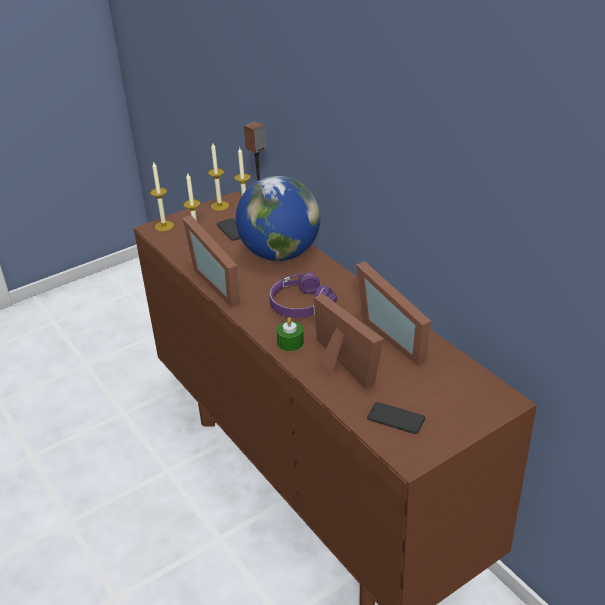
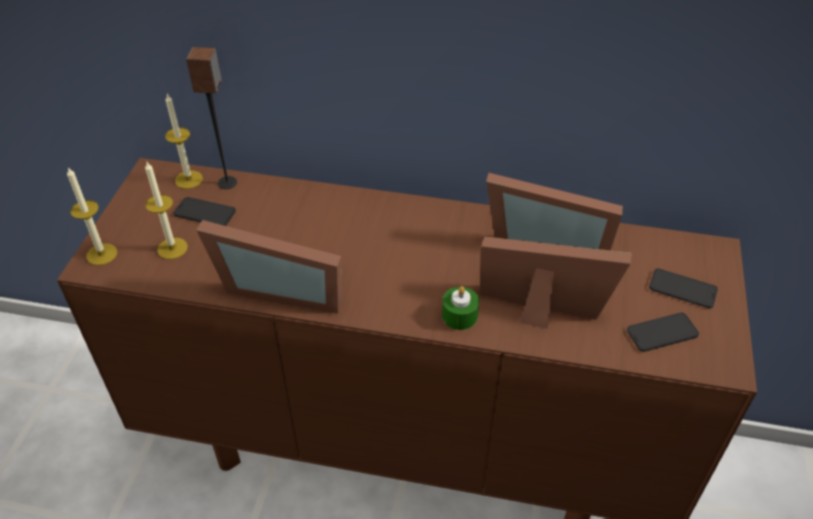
camera: 45 degrees left, 10 degrees up
(219, 206) = (144, 188): candle -> none
(280, 254) = (305, 213): globe -> none
(299, 304) = (408, 263): purple headphones -> none
(447, 406) = (682, 289): none -> phone

